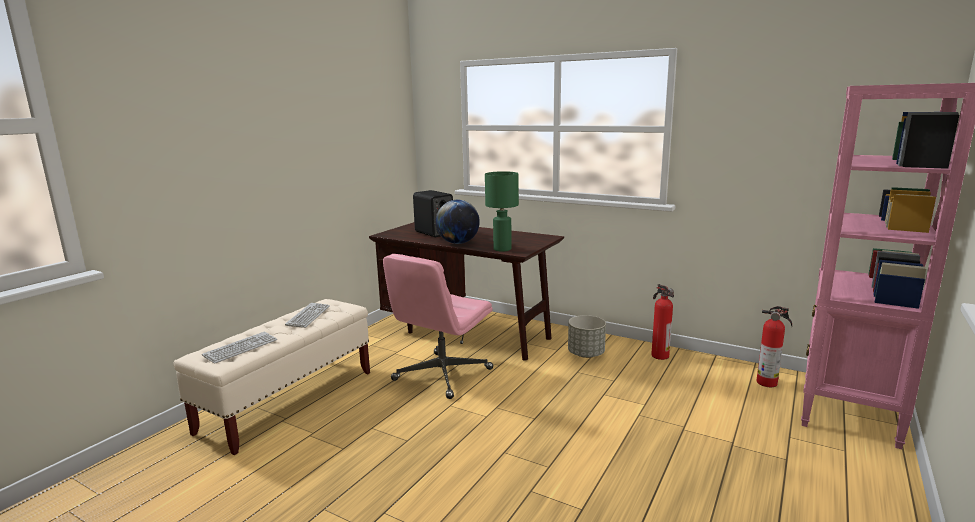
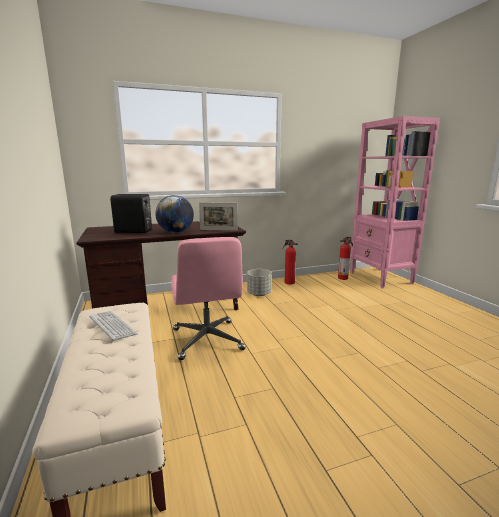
camera: 50 degrees left, 0 degrees up
(241, 348) = (116, 380): keyboard -> none
(503, 249) = (218, 230): green table lamp -> picture frame

